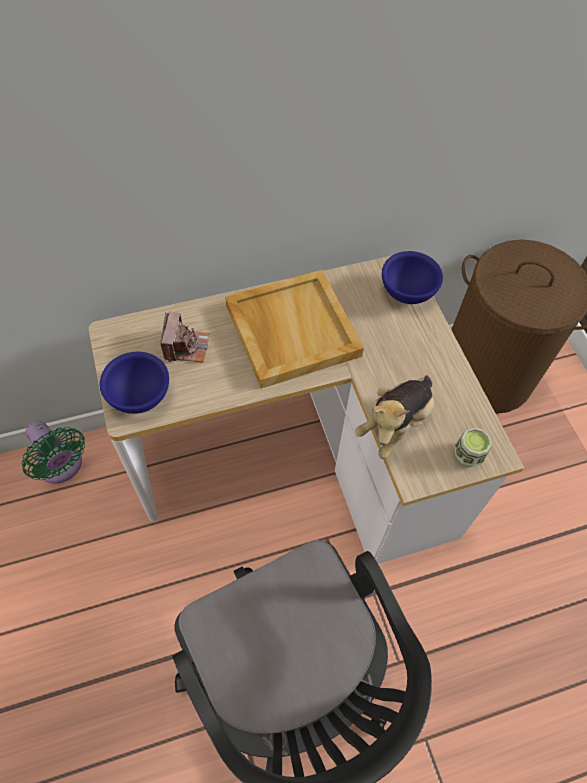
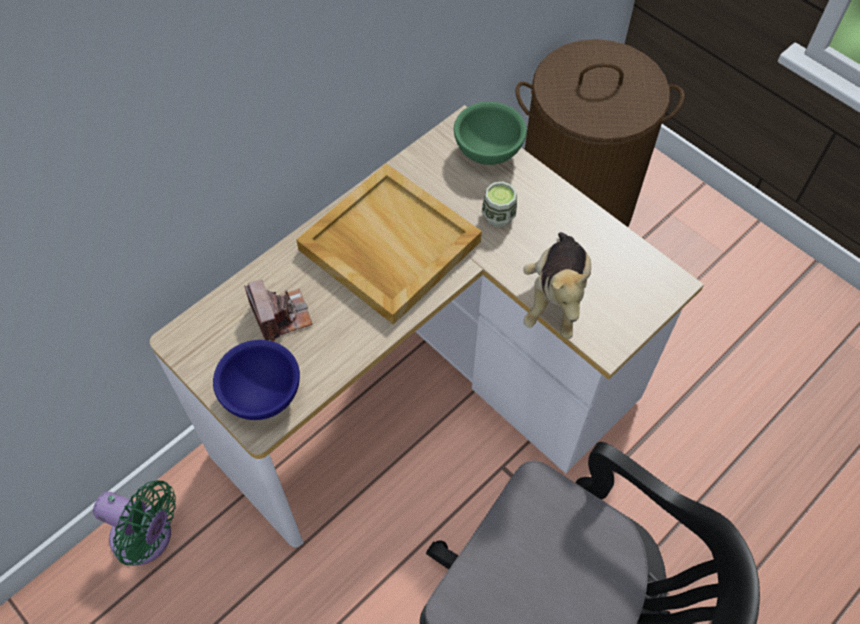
camera: 25 degrees left, 0 degrees up
(406, 292) = (487, 151): blue bowl -> green bowl
(468, 455) = (644, 297): cup -> cup (498, 216)

